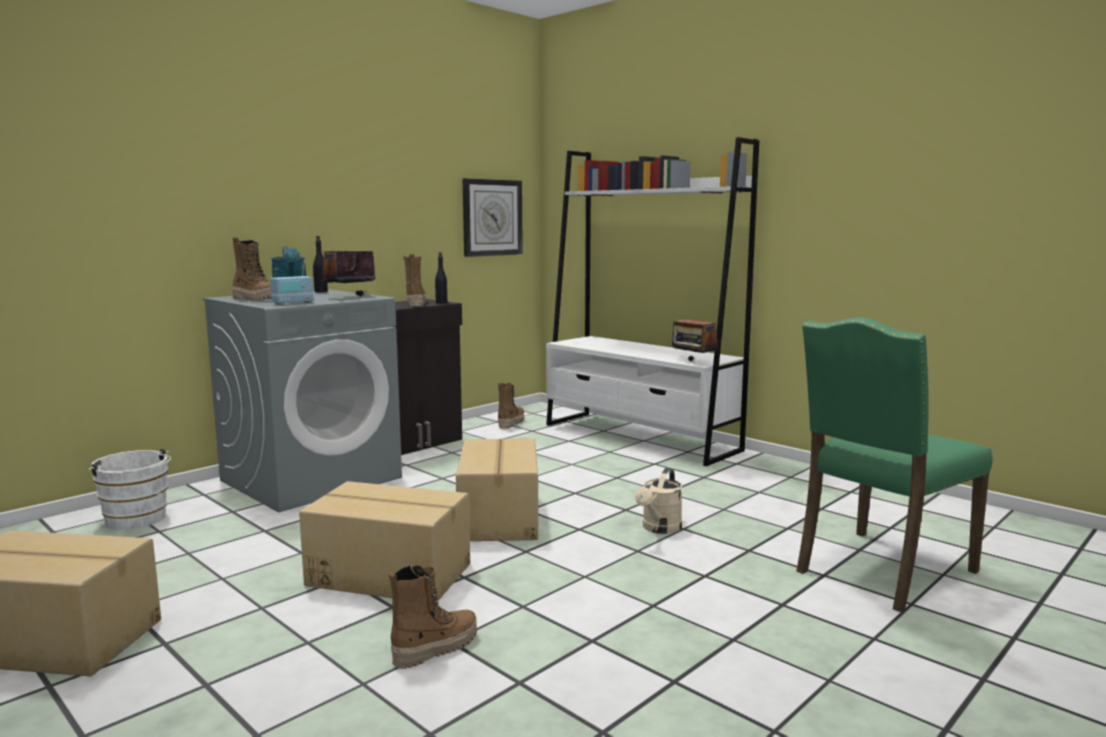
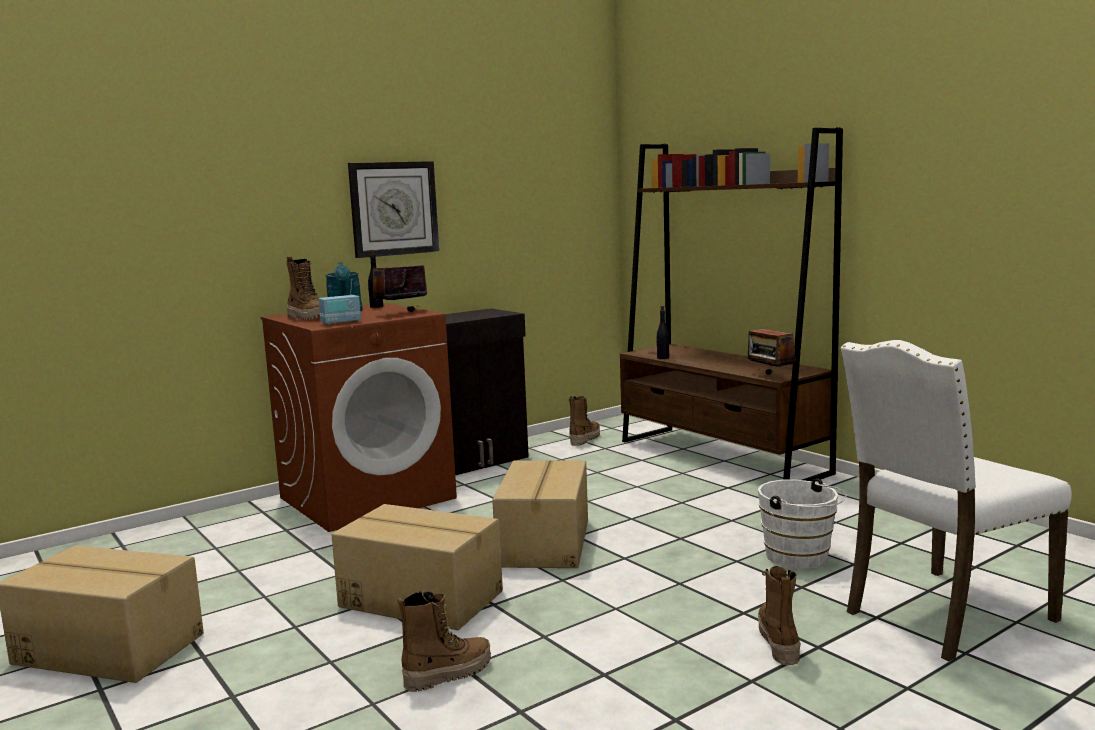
camera: 10 degrees right, 0 degrees up
(137, 520) = (198, 537): white bucket -> white bucket (800, 558)
(312, 479) = (368, 498): grey washing machine -> brown washing machine
(415, 303) = (476, 315): boot -> boot (778, 642)
(441, 302) = (503, 313): black bottle -> black bottle (662, 358)
(492, 217) = (563, 218): wall clock -> wall clock (393, 208)
(640, 437) = (721, 457): white bookcase -> brown bookcase
(659, 529) = (710, 560): beige watering can -> none
(880, 571) = (943, 615): green chair -> white chair

